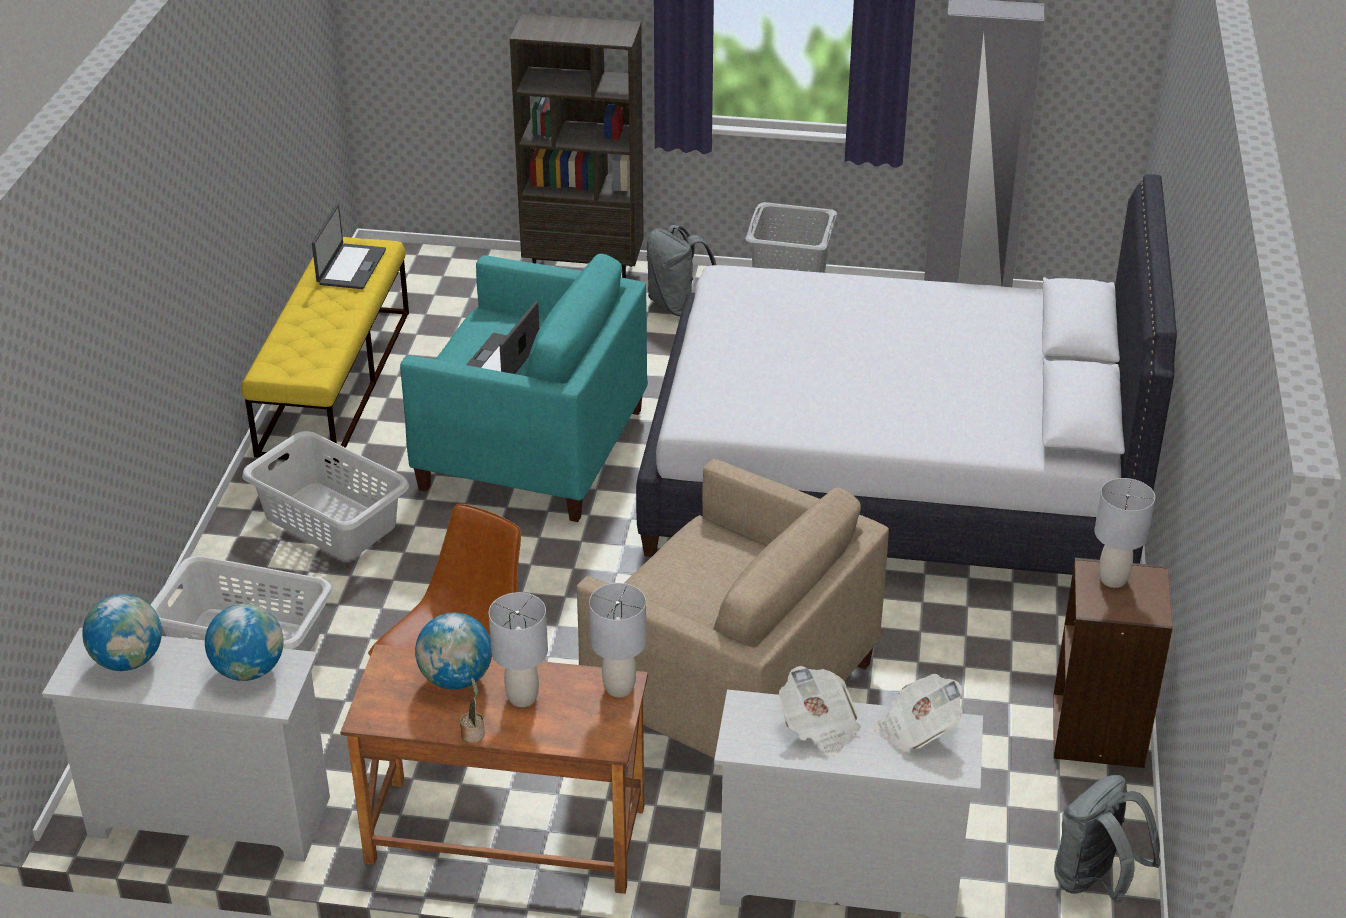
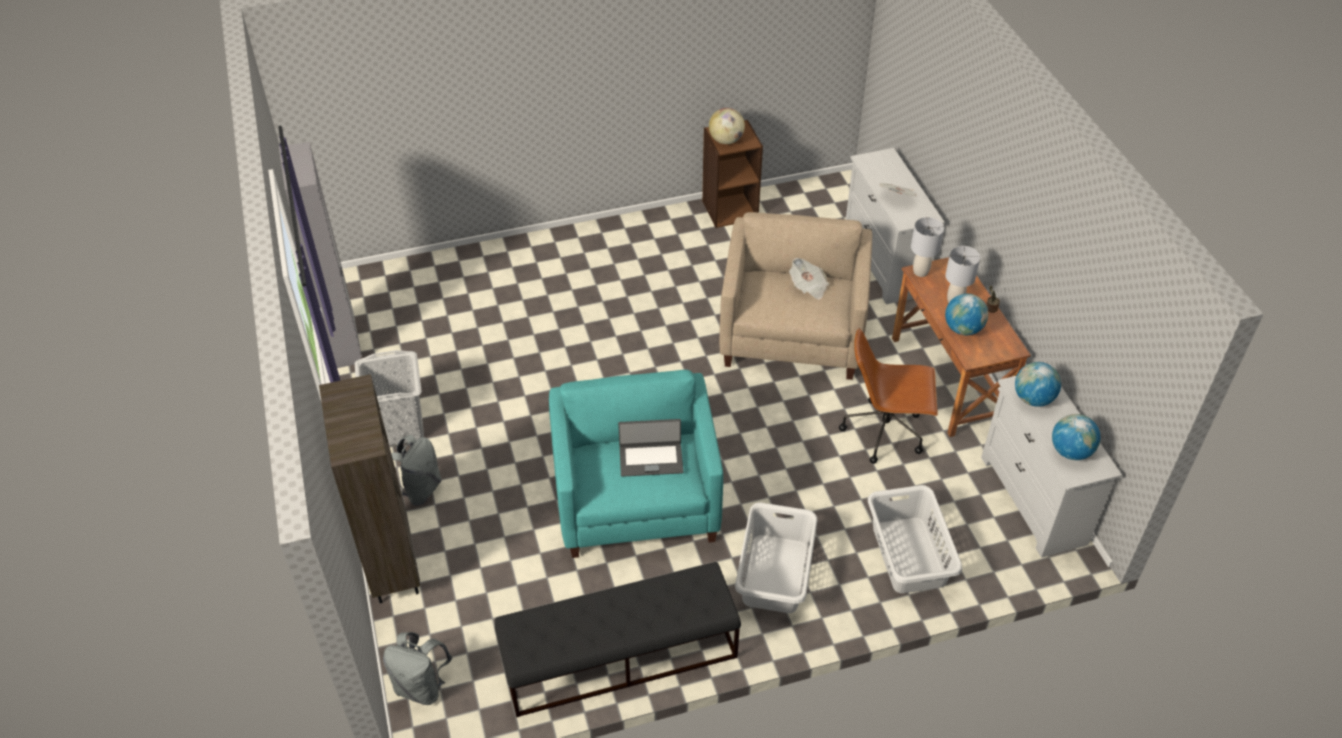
camera: 115 degrees left, 10 degrees up
(335, 381) = (619, 657): yellow bench -> black bench
(350, 267) = (554, 629): laptop -> none
(892, 476) = (569, 325): white bed -> none
(916, 729) = (875, 171): newspaper -> newspaper (808, 286)
(1095, 881) = (822, 193): grey backpack -> grey backpack (422, 686)
(1113, 580) = (726, 140): grey table lamp -> globe

